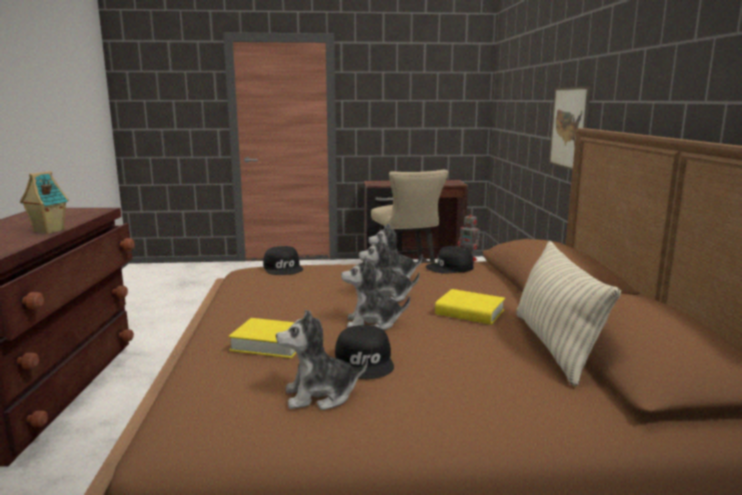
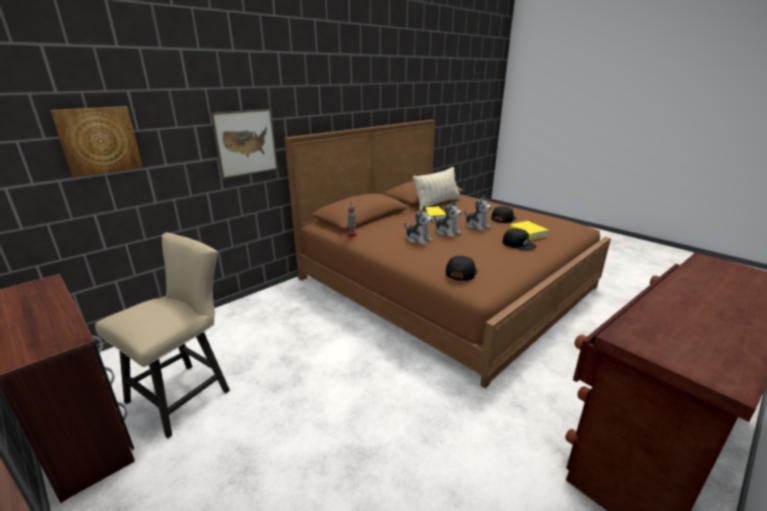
camera: 130 degrees left, 10 degrees up
(48, 231) = (672, 293): toy house -> none
(320, 395) = (529, 217): plush toy -> none
(450, 268) = (377, 233): black cap -> black cap (518, 244)
(519, 105) = (99, 140): none -> picture

